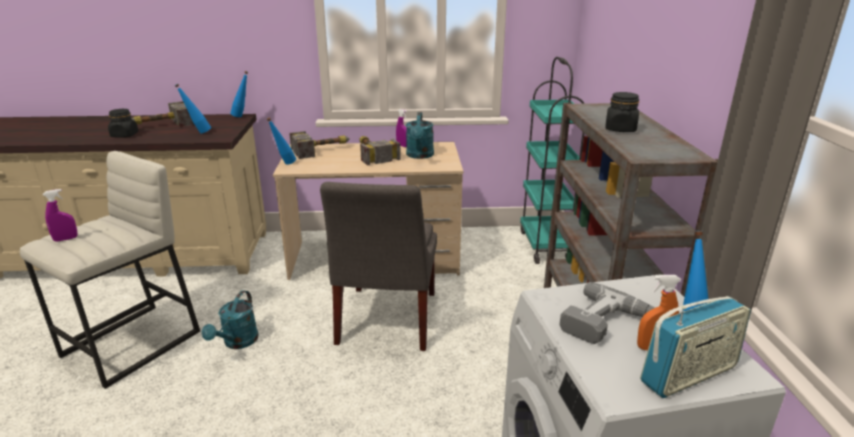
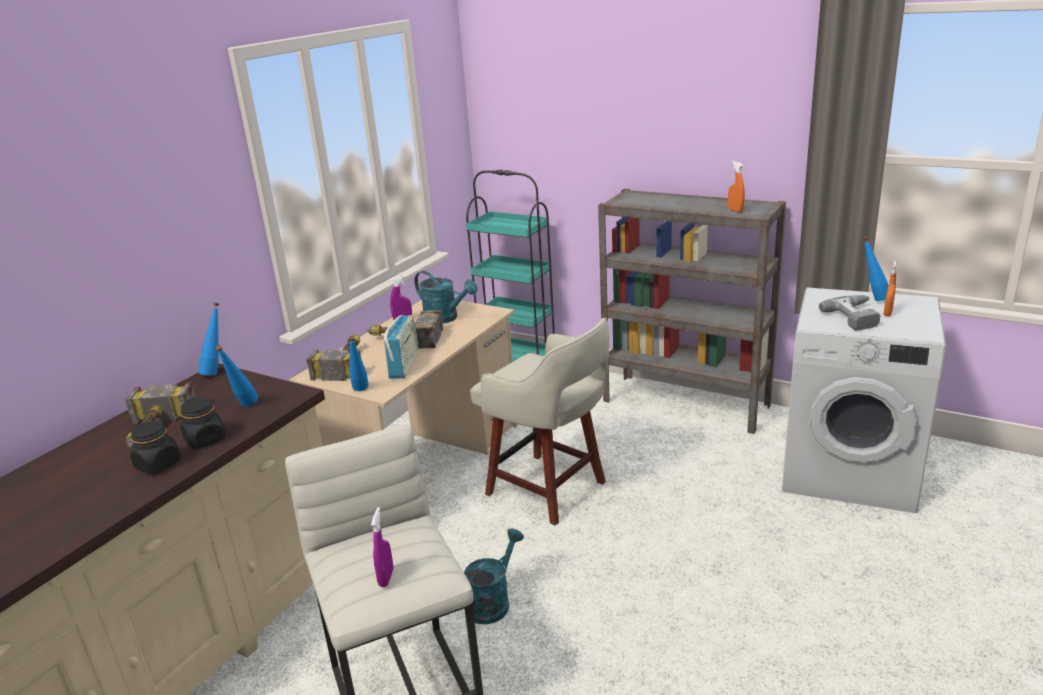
camera: 55 degrees left, 0 degrees up
(237, 343) = (493, 601): turquoise watering can -> turquoise watering can turned 105 degrees counterclockwise
(385, 321) = (549, 491): grey chair -> beige stool
(620, 129) = (691, 206): black jar -> black jar (205, 439)
(639, 146) = (735, 210): none -> orange spray bottle
(688, 375) = (918, 313): radio -> radio (404, 365)

